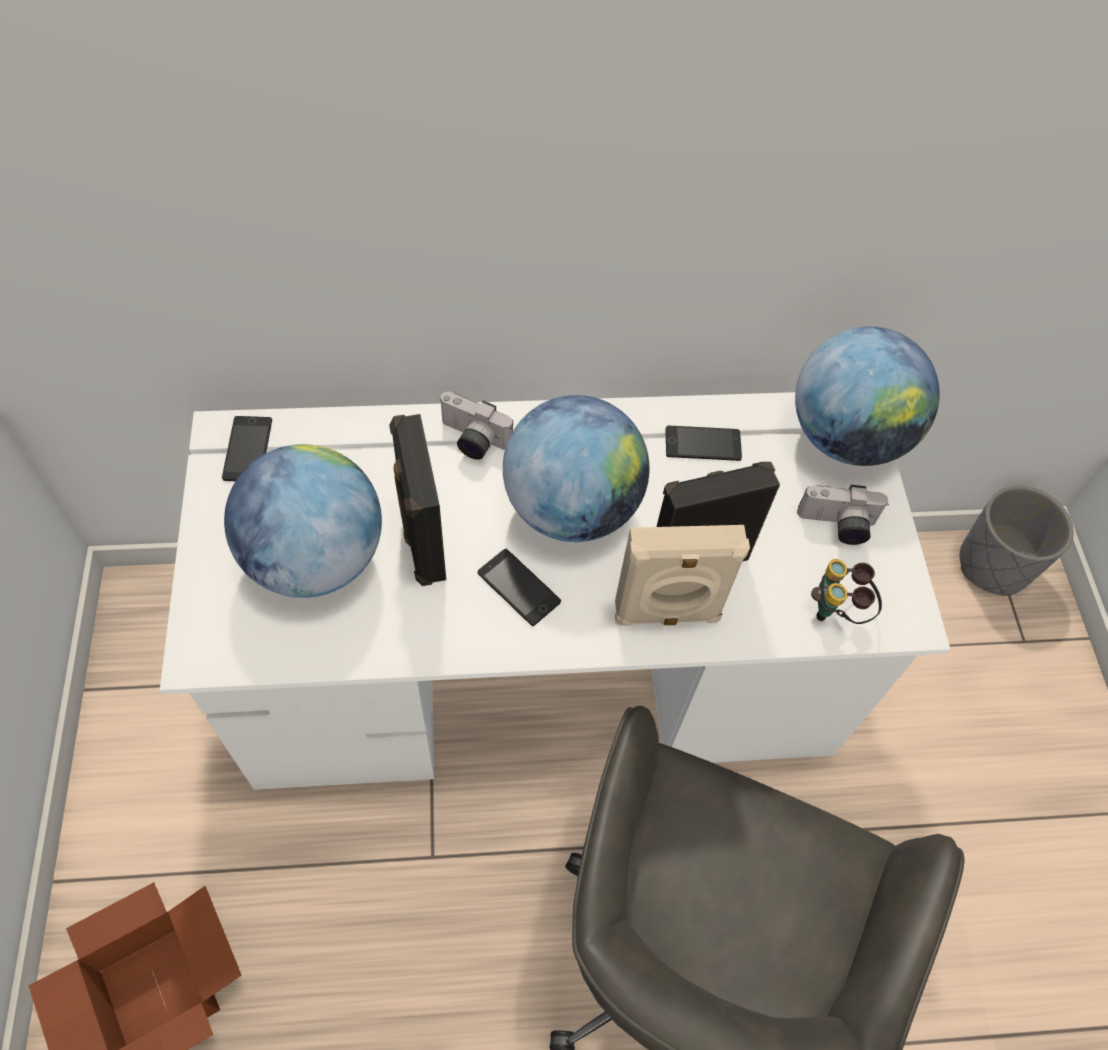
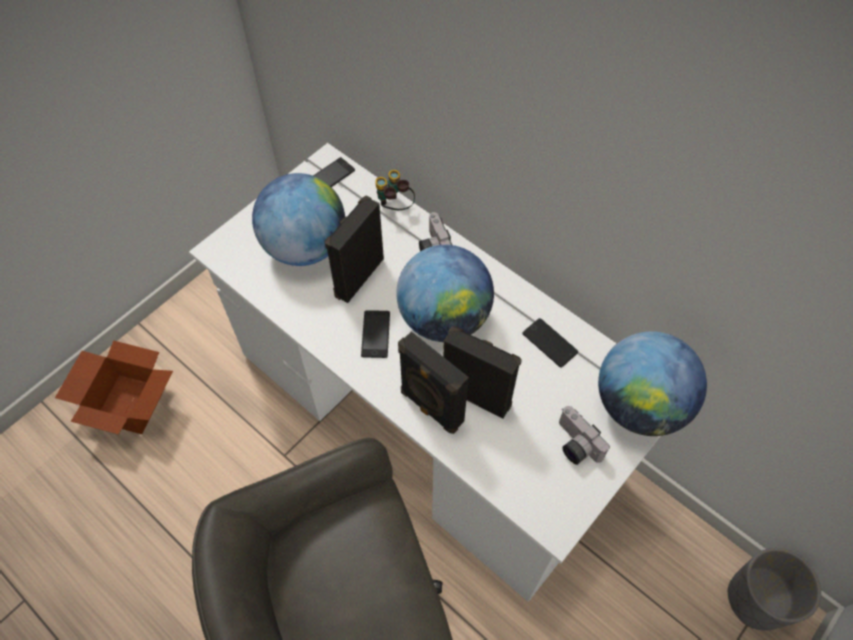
camera: 50 degrees right, 0 degrees up
(667, 614) = (430, 407): beige speaker -> black speaker
(838, 610) = (522, 485): binoculars -> binoculars (394, 207)

